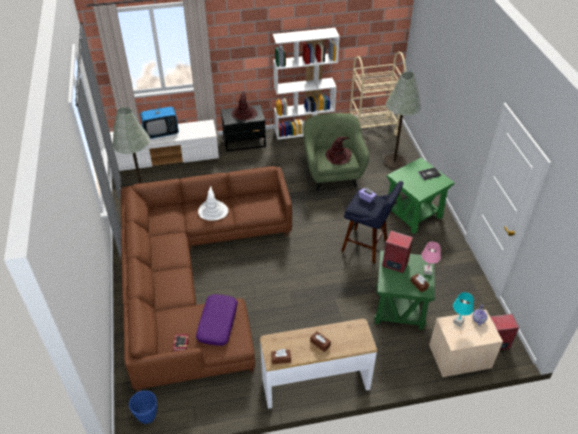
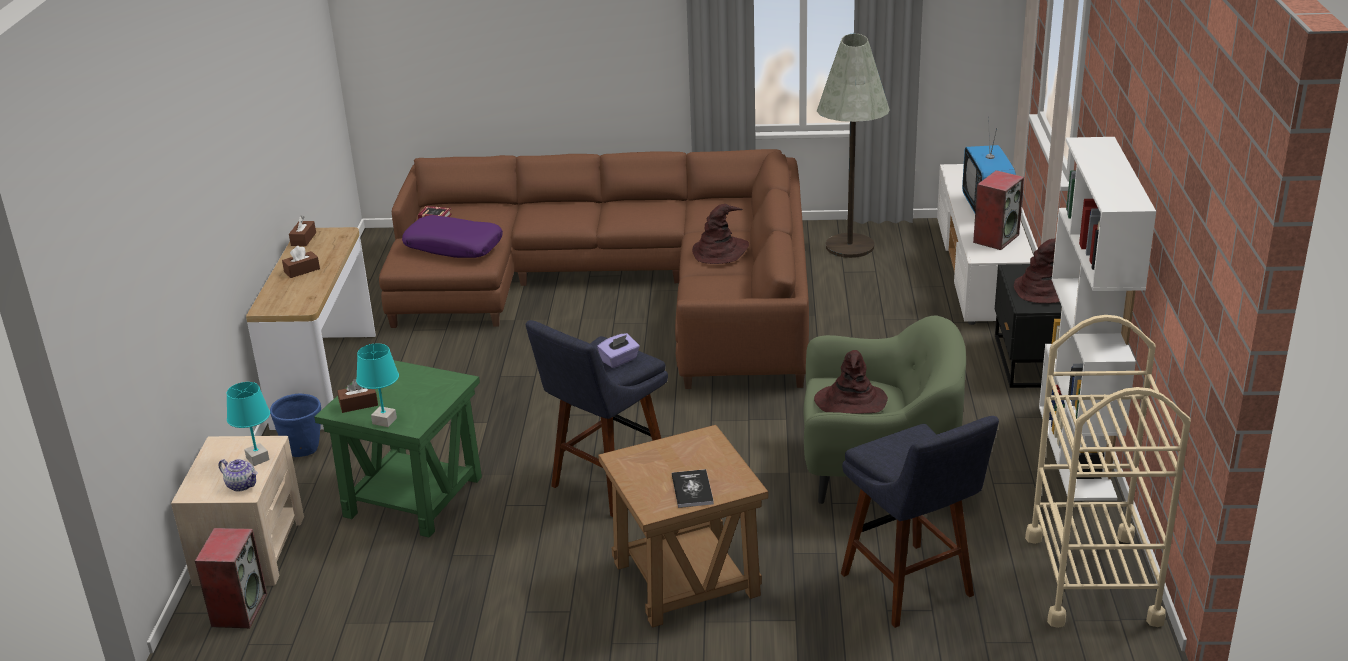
camera: 105 degrees right, 15 degrees down
(147, 416) = (382, 247): blue planter -> blue planter (304, 450)
(213, 211) = (720, 251): white hat -> brown hat
(394, 162) = (911, 589): grey floor lamp -> blue stool
(394, 264) = (431, 386): speaker -> speaker (995, 238)
(414, 213) = (685, 580): green side table -> brown side table
(427, 271) = (384, 421): pink table lamp -> turquoise table lamp

